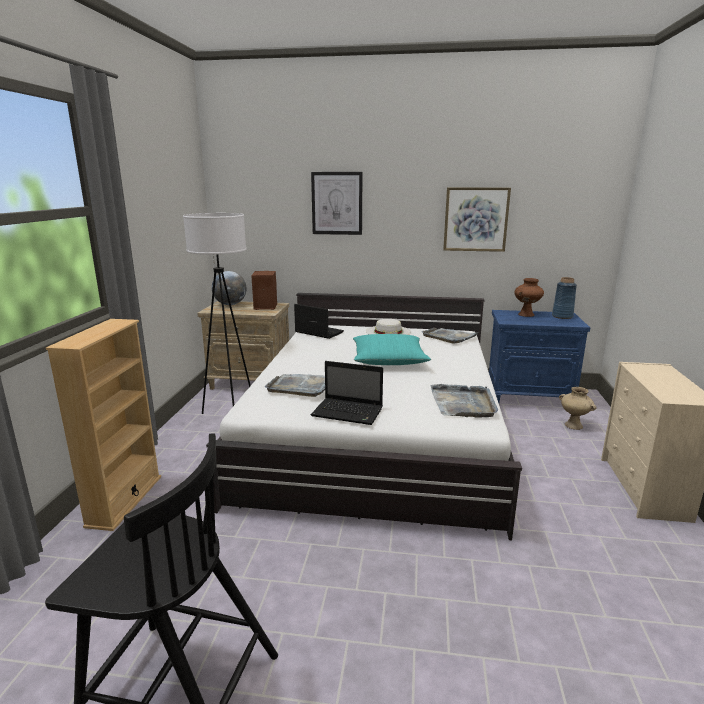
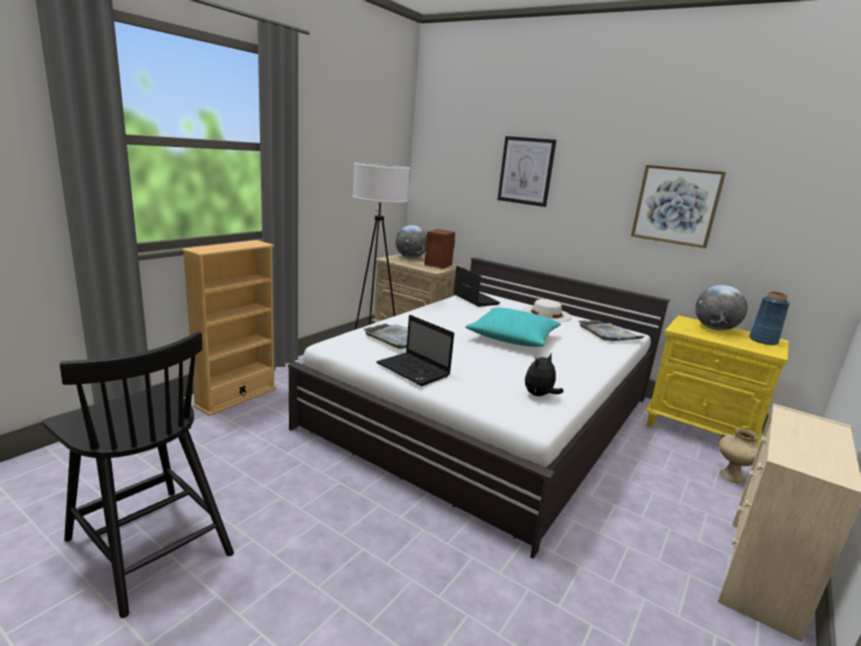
camera: 25 degrees right, 0 degrees up
(463, 403) = (539, 395): grey tray -> plush toy
(526, 315) = (714, 329): brown vase -> globe
(529, 398) = (701, 431): blue nightstand -> yellow nightstand

